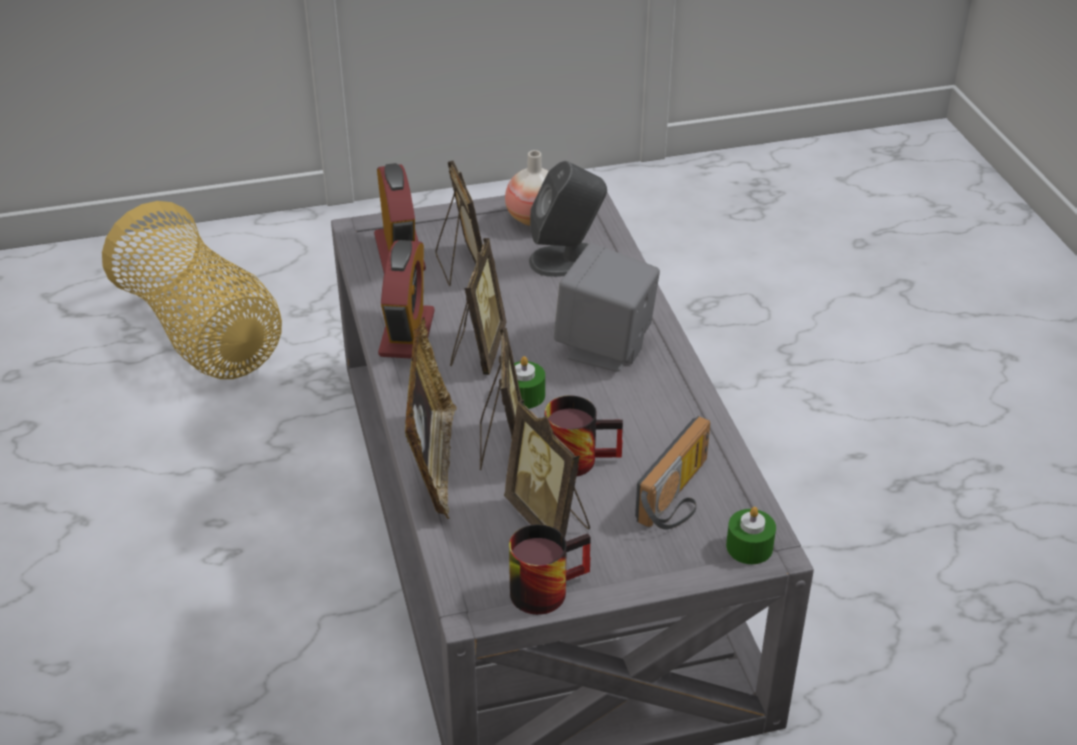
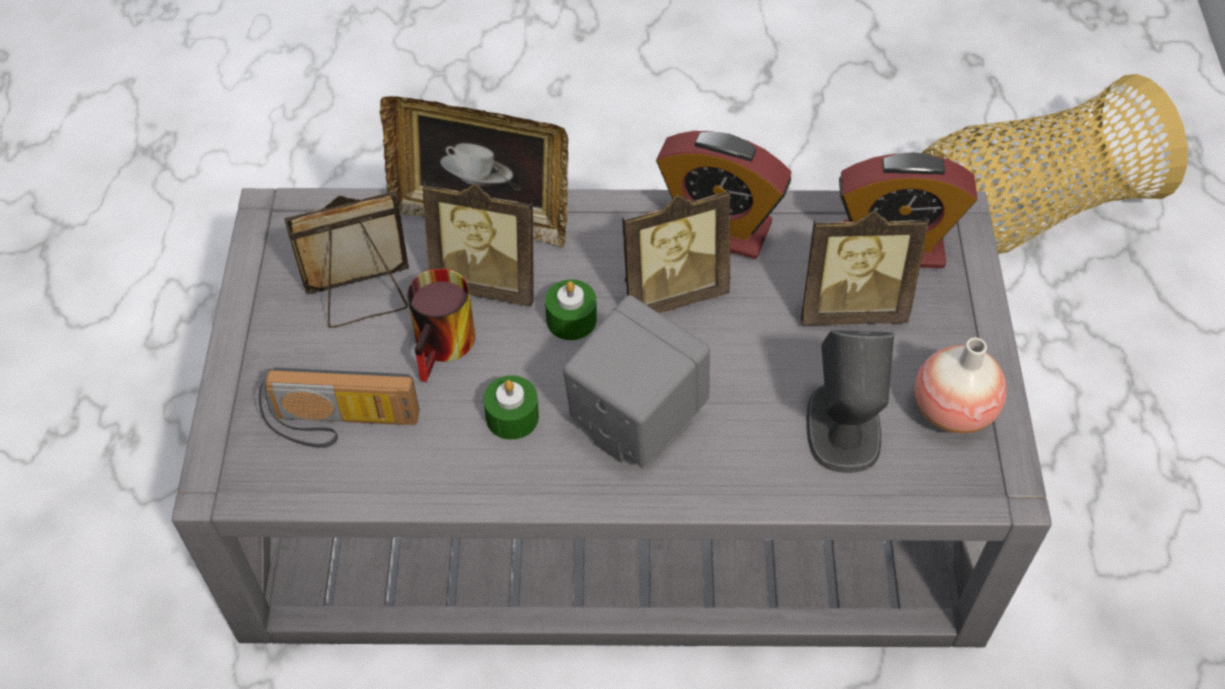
camera: 105 degrees right, 15 degrees up
(477, 350) = (670, 291): picture frame -> picture frame turned 45 degrees counterclockwise
(545, 586) = (270, 272): mug -> none
(680, 497) = (341, 426): radio -> radio turned 45 degrees counterclockwise
(749, 547) = (231, 465): green candle -> green candle (512, 417)

